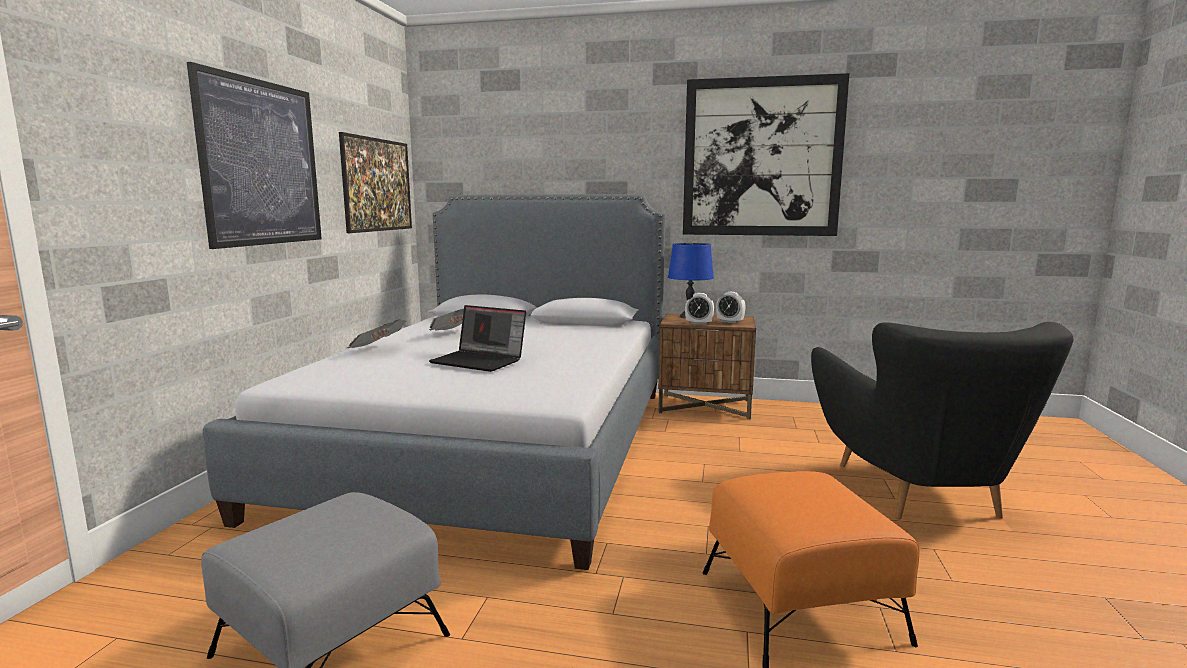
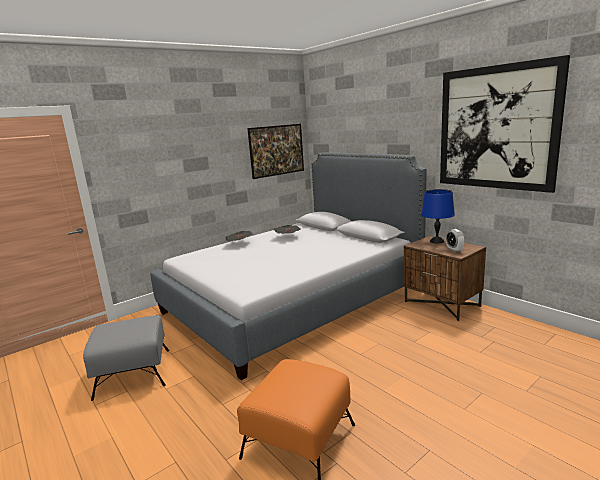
camera: 40 degrees right, 5 degrees up
(261, 163) = (196, 153): picture -> none
(480, 361) = (262, 259): laptop -> none
(699, 323) = (429, 248): alarm clock -> none
(918, 491) = (492, 411): black armchair -> none

